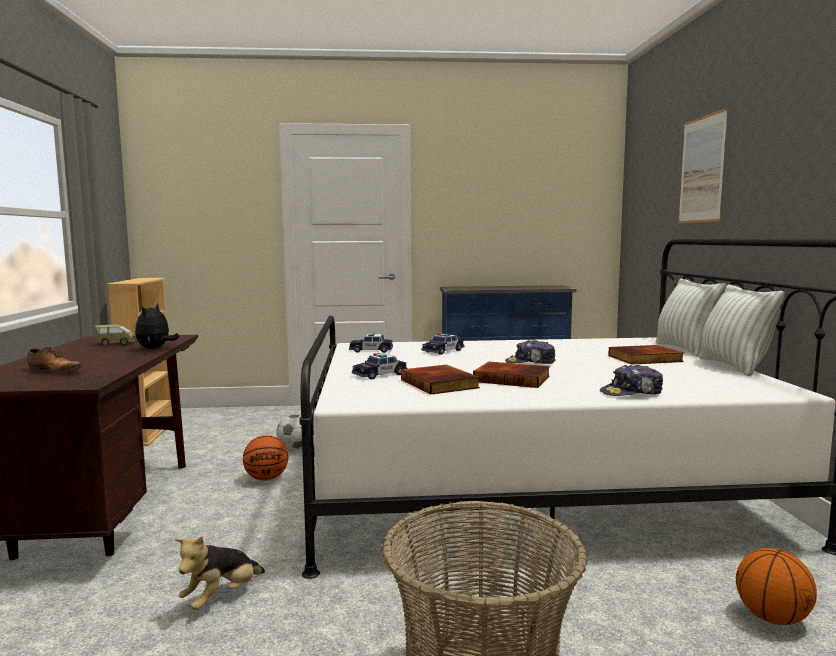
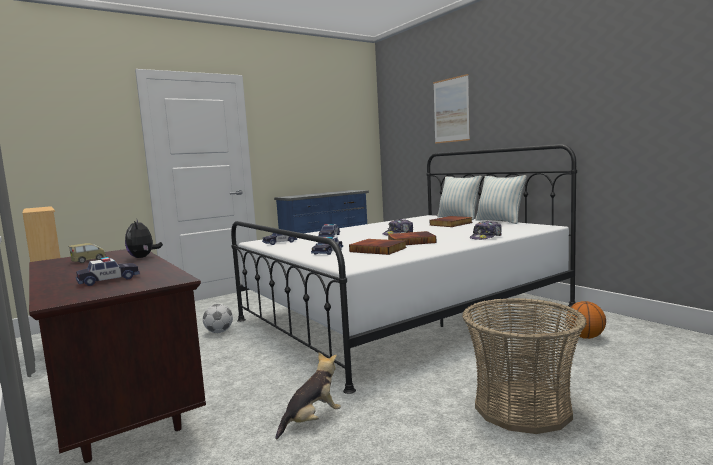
camera: 30 degrees left, 0 degrees up
(54, 371) = (108, 280): shoe -> toy car
(221, 597) = (312, 420): plush toy -> plush toy turned 135 degrees counterclockwise
(266, 478) = (227, 353): basketball -> none

